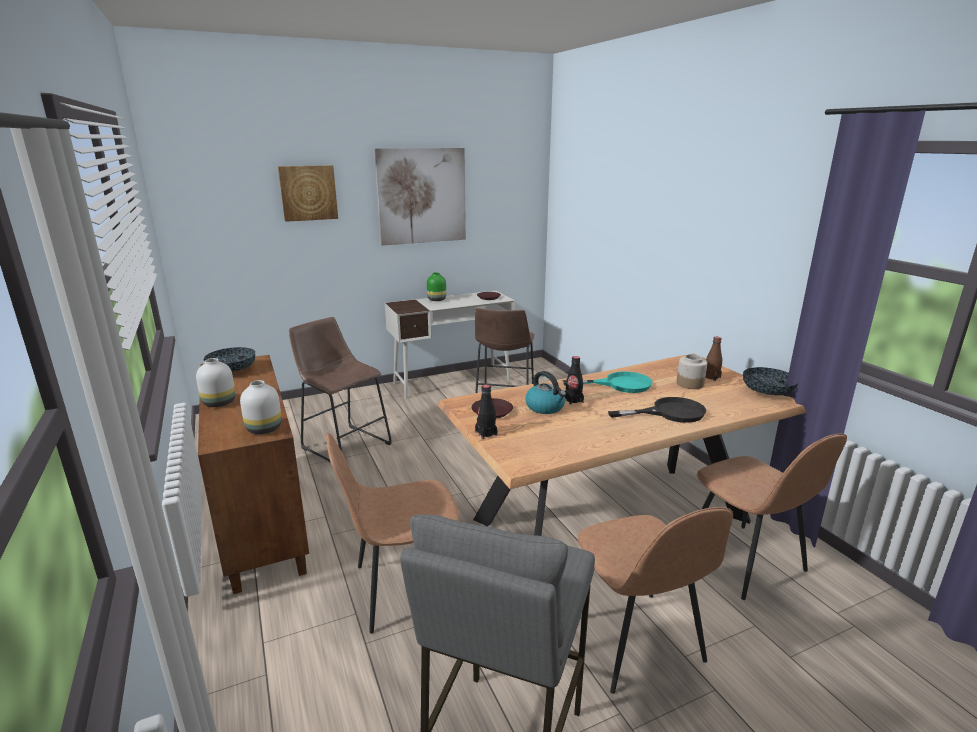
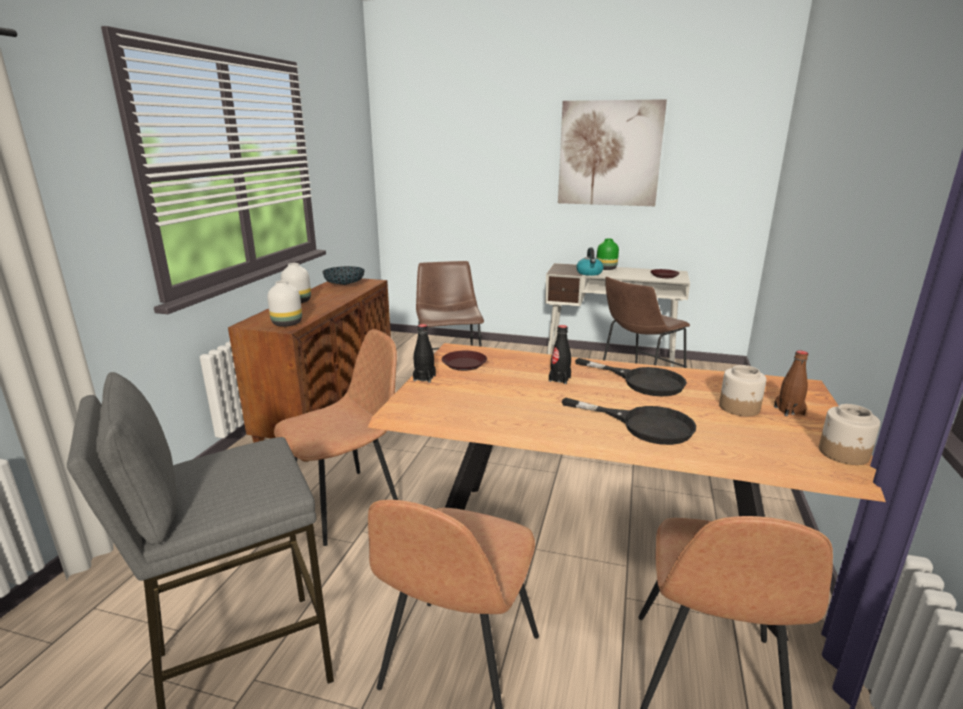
camera: 40 degrees right, 0 degrees up
(308, 193) = (494, 145): picture -> none
(402, 588) = (346, 504): brown chair -> brown chair turned 120 degrees clockwise
(545, 407) = (519, 376): kettle -> kettle (589, 273)
(619, 384) = (642, 381): turquoise frying pan -> black frying pan
(767, 393) = (844, 453): bowl -> jar

